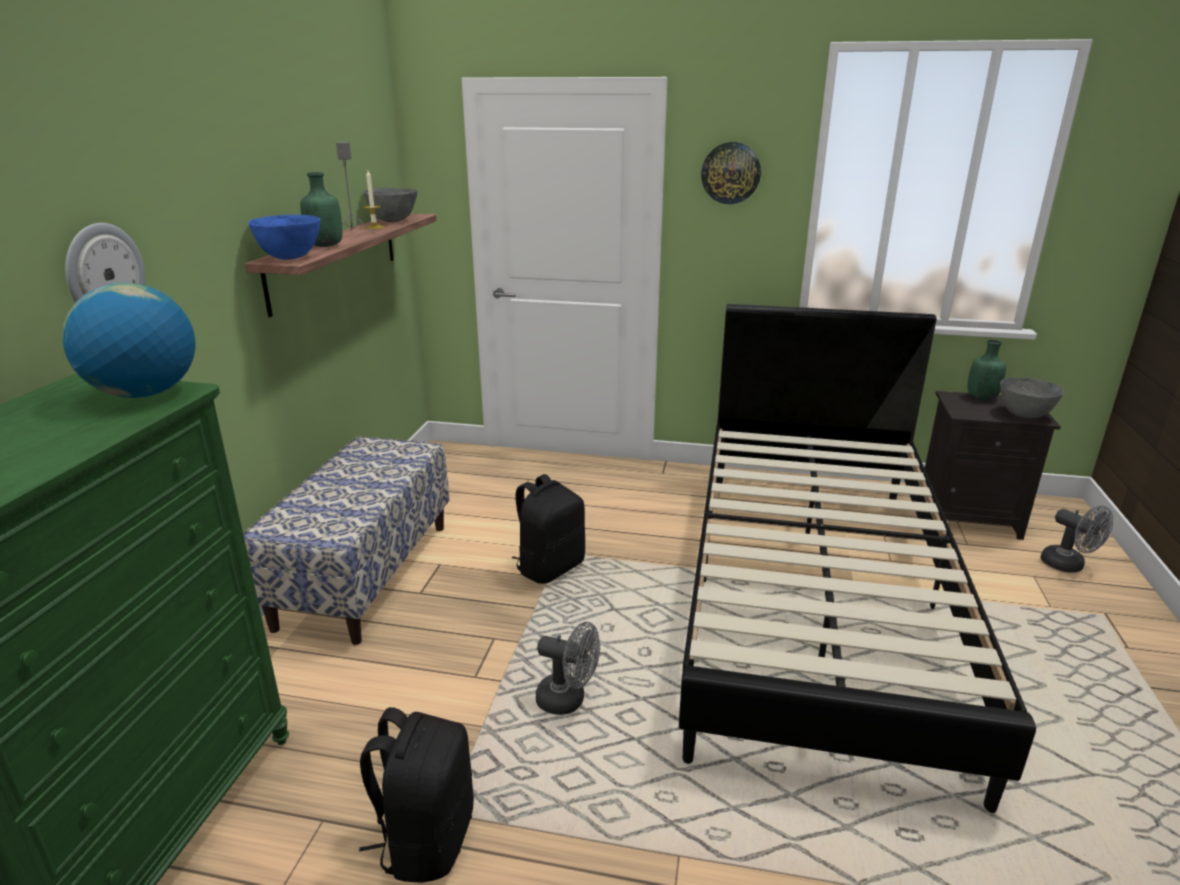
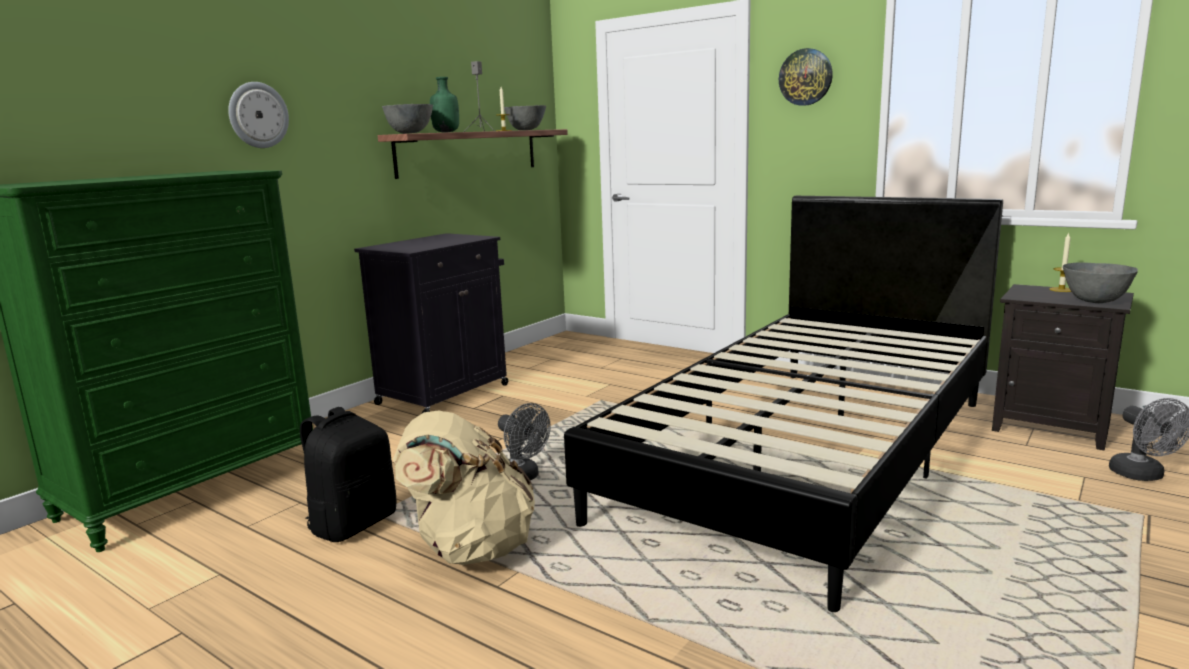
camera: 25 degrees right, 10 degrees down
(144, 394) = (238, 171): globe -> none
(289, 258) = (409, 133): blue bowl -> grey bowl
(365, 573) = (445, 393): bench -> black cabinet
(550, 567) = (585, 407): black backpack -> none
(600, 836) = (470, 549): none -> beige backpack
(981, 397) = (1061, 289): green bottle -> candle

